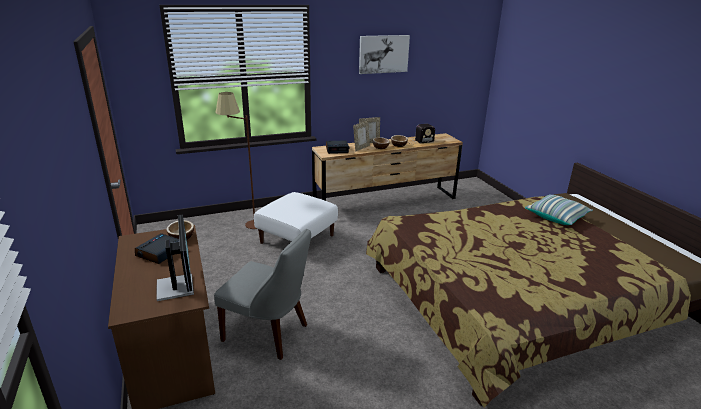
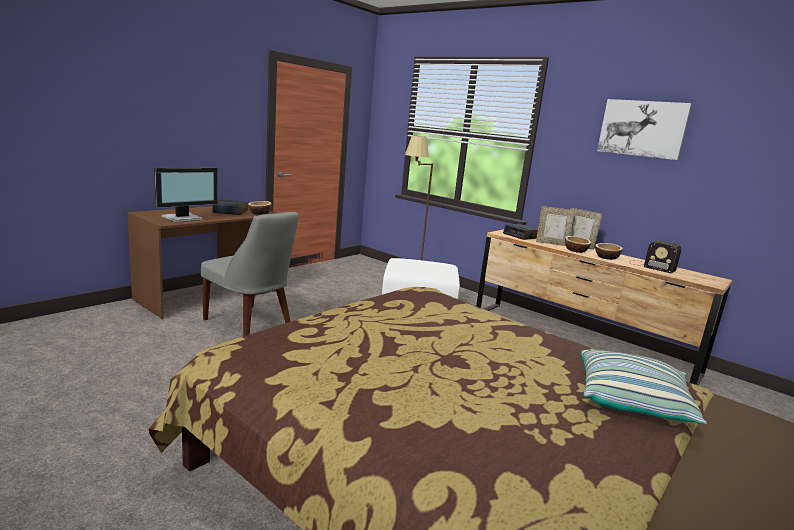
camera: 60 degrees right, 10 degrees down
(269, 333) = (250, 324): grey chair -> grey chair turned 45 degrees counterclockwise

